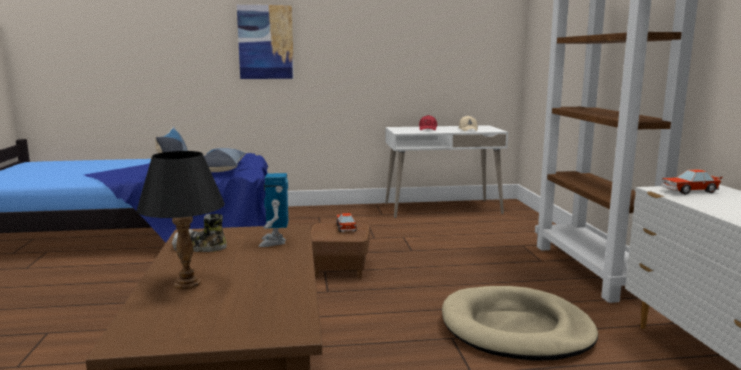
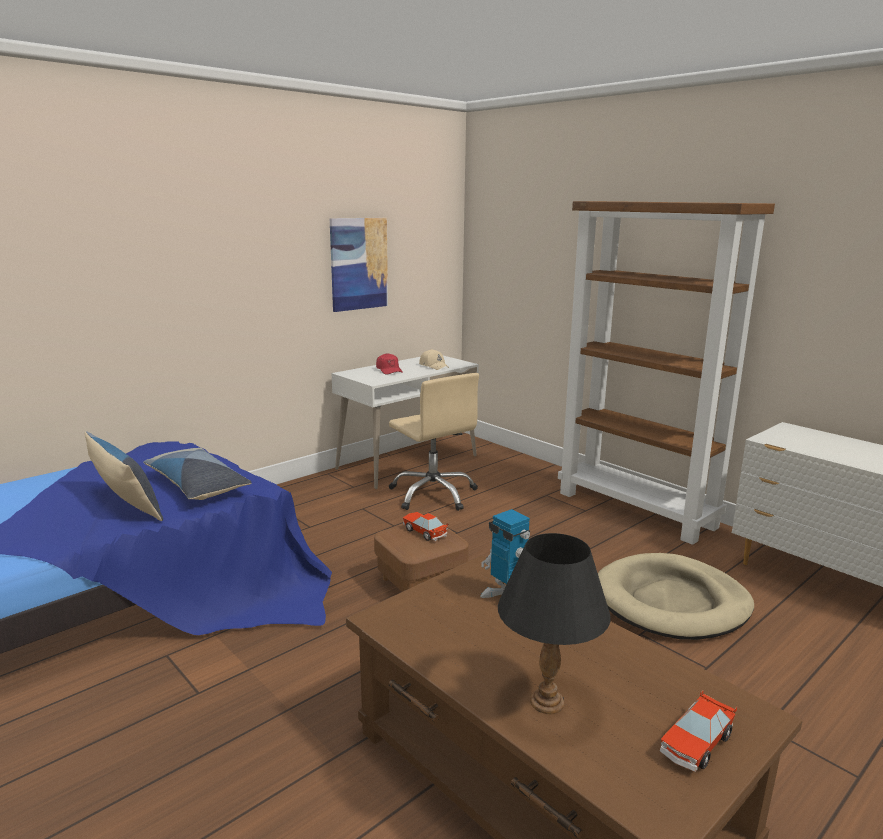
camera: 35 degrees left, 5 degrees up
(199, 248) = (444, 639): shoe -> none
(266, 42) = (168, 273): picture -> picture (359, 264)
(431, 228) = (433, 494): none -> beige office chair
(689, 191) = (786, 437): toy car -> toy car (696, 744)

